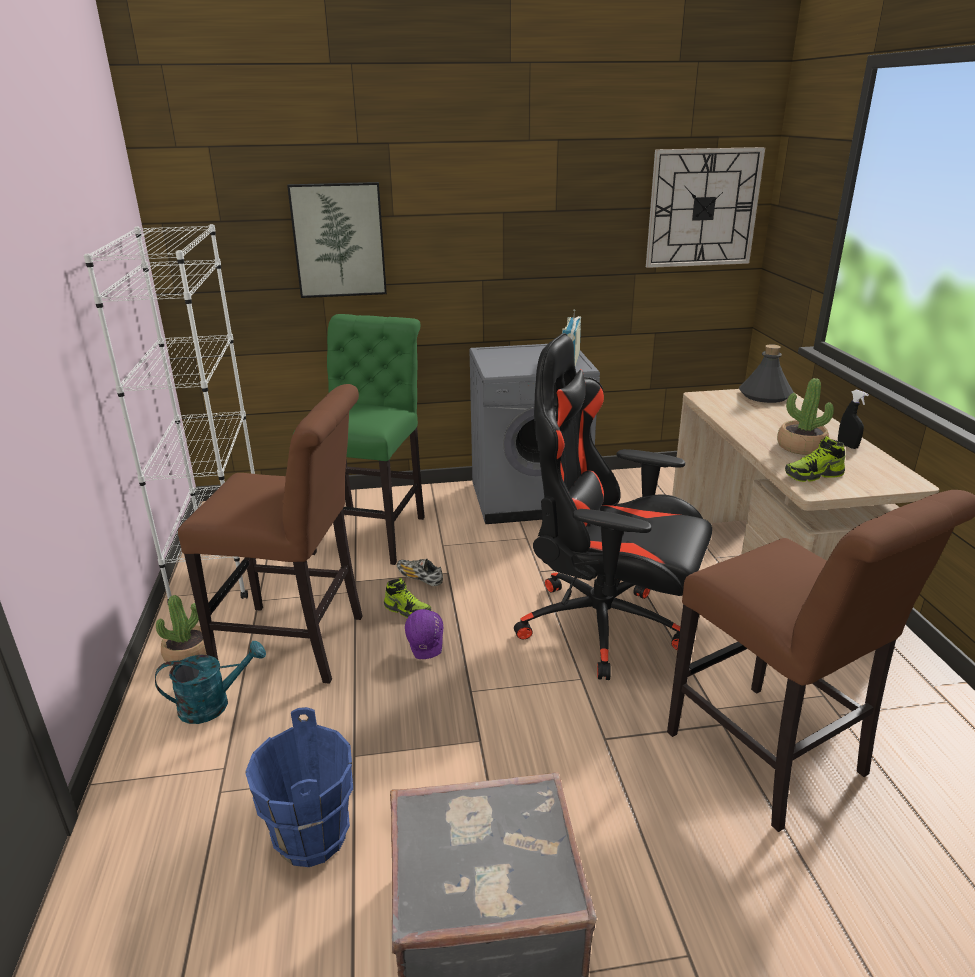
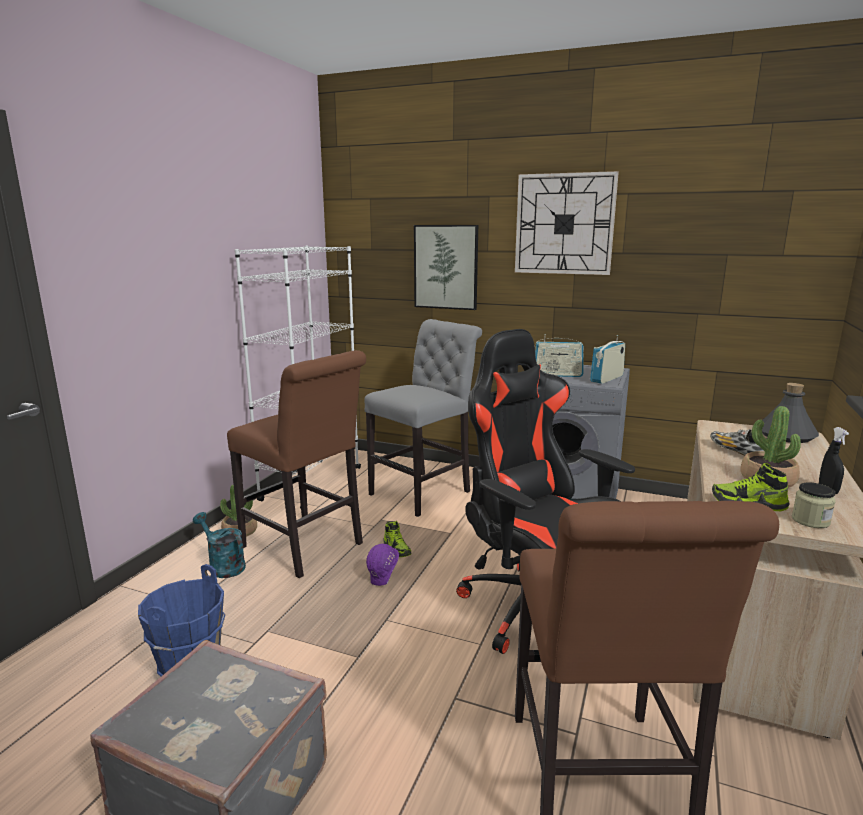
camera: 30 degrees right, 10 degrees down
(214, 704) = (223, 566): turquoise watering can -> turquoise watering can turned 150 degrees counterclockwise
(374, 532) = (424, 492): green stool -> grey stool
(419, 578) = (426, 530): shoe -> shoe (736, 452)
(518, 364) = (557, 375): none -> radio
(702, 208) = (773, 257): wall clock -> wall clock (564, 224)
(866, 479) = (810, 521): none -> jar

